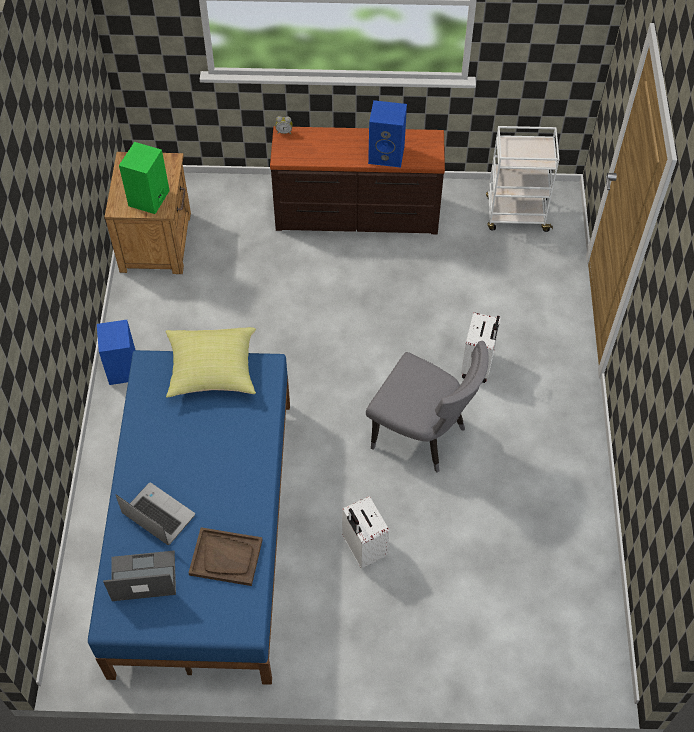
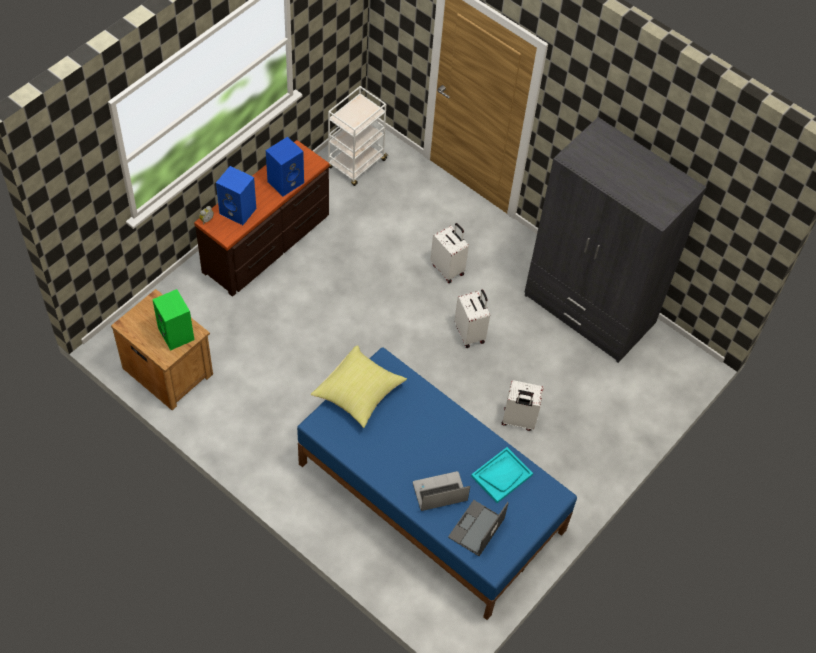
camera: 55 degrees left, 0 degrees up
(123, 369) = (259, 461): blue speaker -> blue speaker (239, 211)
(226, 557) = (501, 475): brown tray -> turquoise tray
(423, 436) = (470, 333): grey chair -> white suitcase
(562, 522) = (589, 310): none -> grey wardrobe

